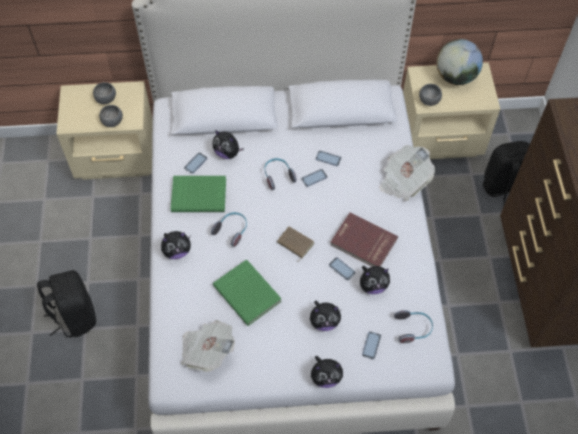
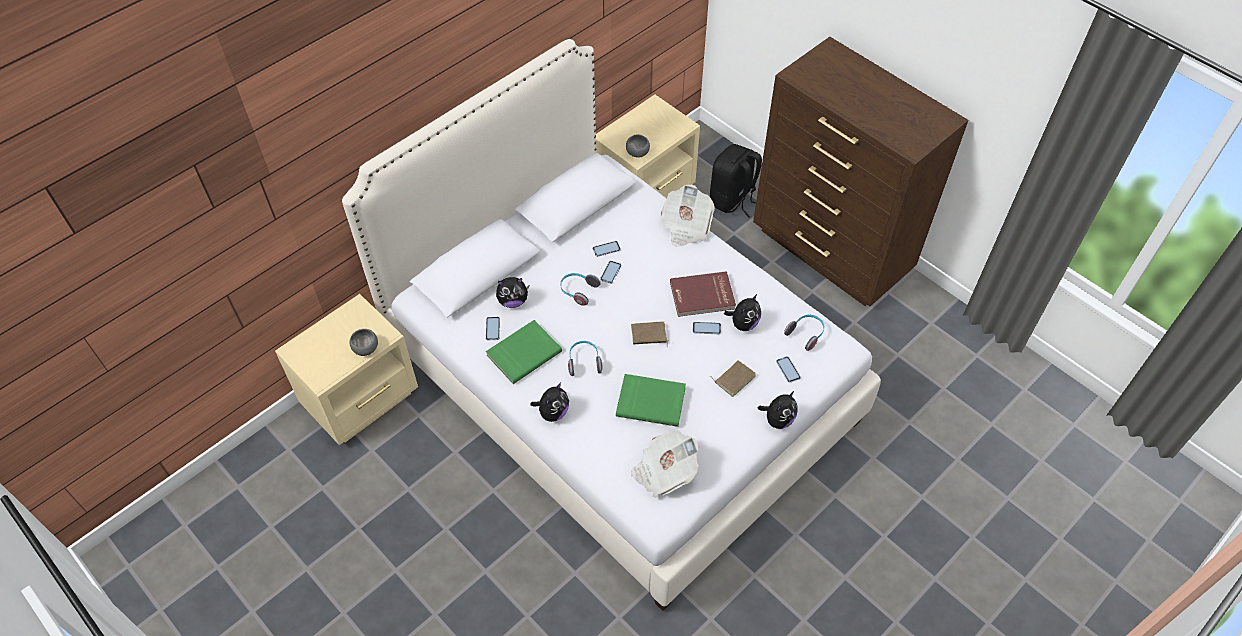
camera: 40 degrees left, 5 degrees down
(74, 316) = (463, 567): black backpack -> none
(106, 98) = (337, 332): grey bowl -> none
(324, 321) = (734, 378): plush toy -> brown book
(455, 77) = (640, 121): globe -> none

